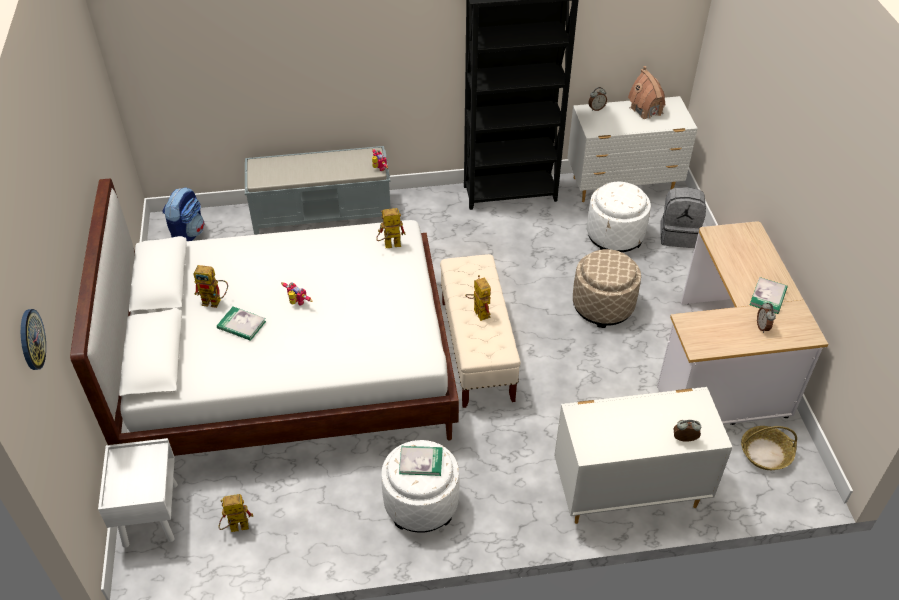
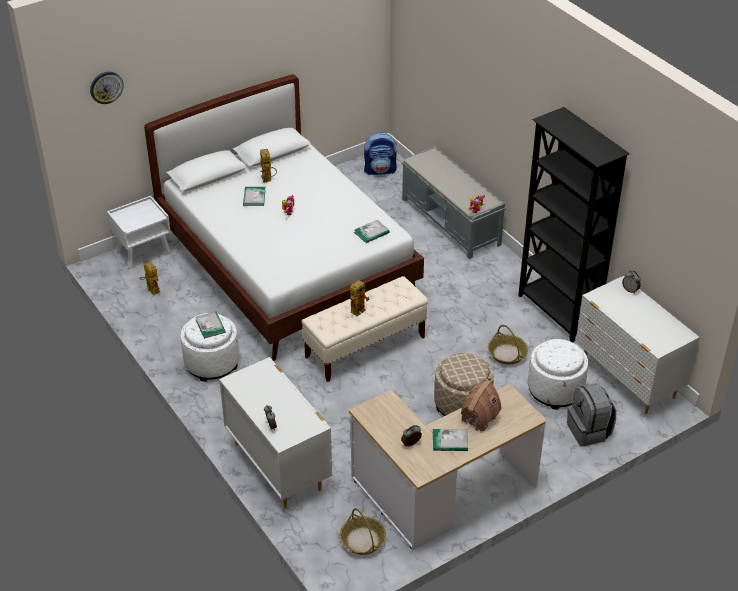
camera: 65 degrees right, 5 degrees down
(389, 246) = (371, 233): toy robot -> book
(548, 248) = (507, 354): none -> basket
(646, 110) = (656, 320): toy house -> toy house (478, 418)

